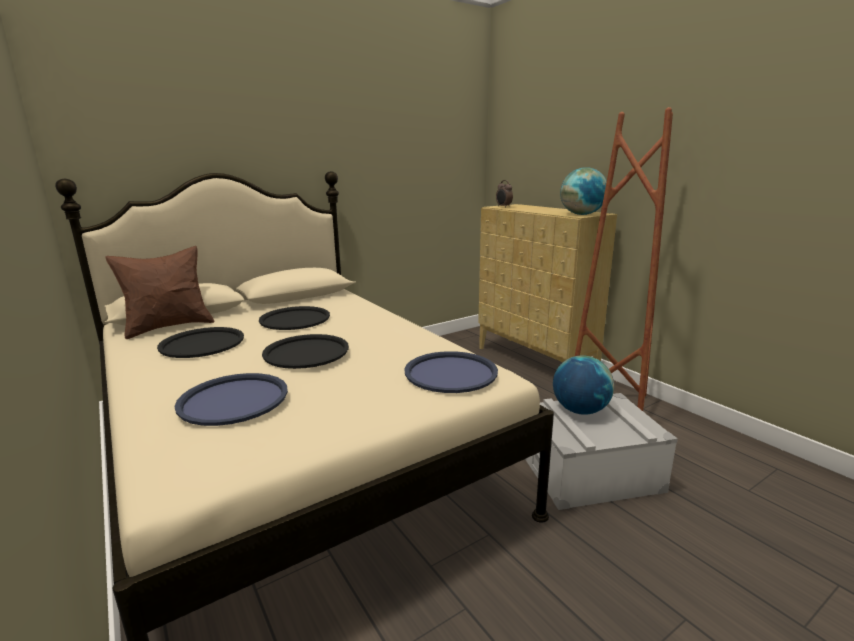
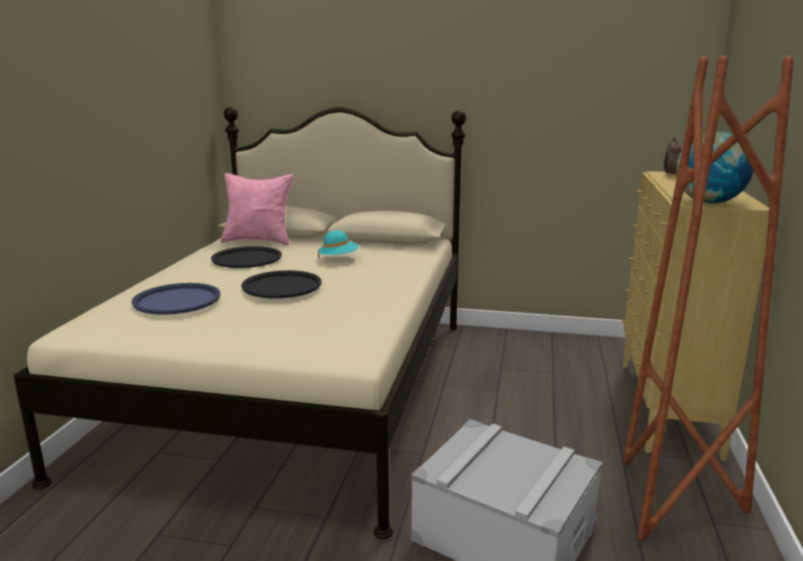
camera: 45 degrees right, 0 degrees up
(169, 327) = (258, 241): brown pillow -> pink pillow
(295, 319) = (339, 258): black tray -> turquoise hat
(451, 373) = (330, 338): blue tray -> none
(580, 410) = (512, 452): globe -> none

